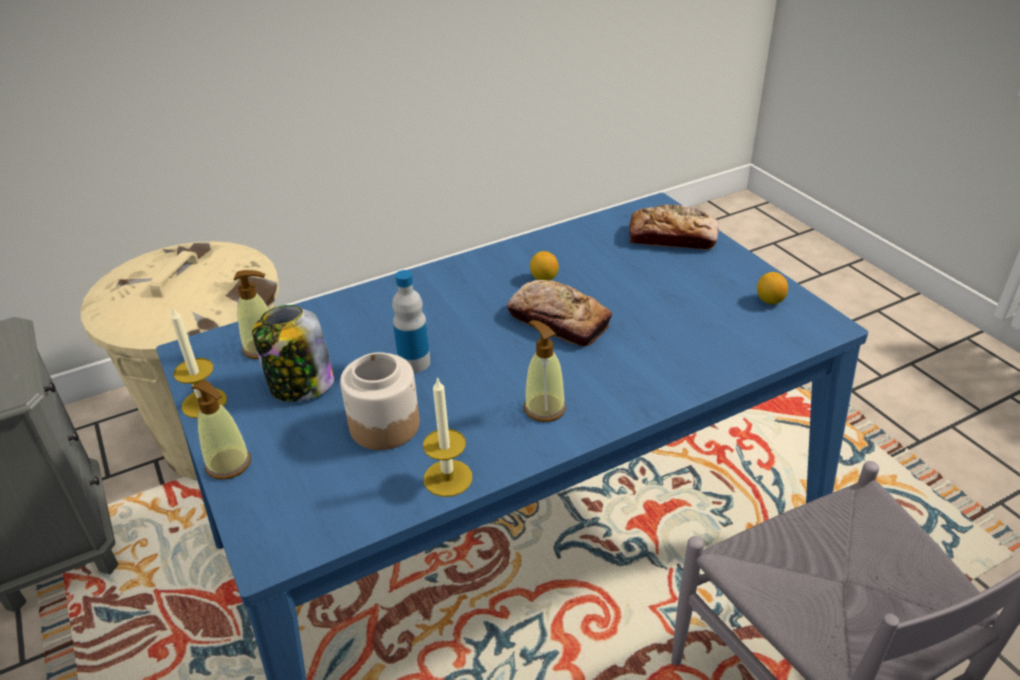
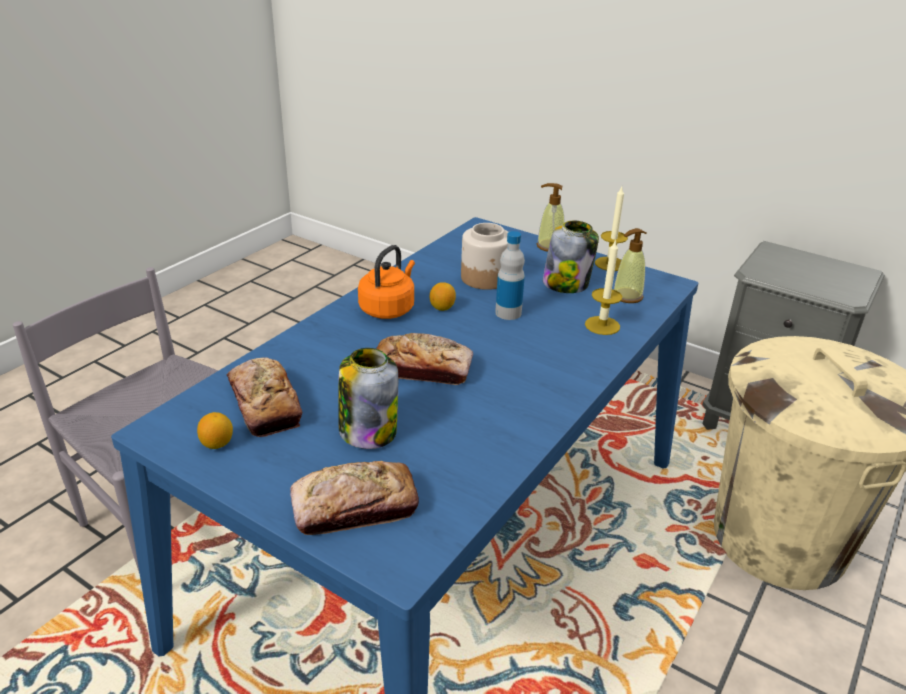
camera: 150 degrees right, 5 degrees down
(448, 478) = (420, 266): candle -> candle (602, 325)
(544, 279) = (469, 407): lemon -> lemon (442, 308)
(544, 408) = (388, 309): soap dispenser -> orange kettle
(640, 281) = (367, 430): none -> jar
(723, 324) = (265, 404): none -> bread

